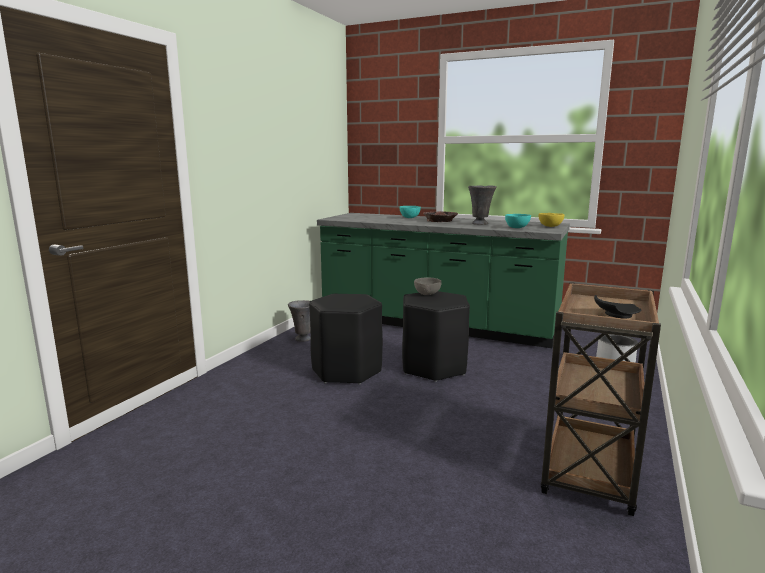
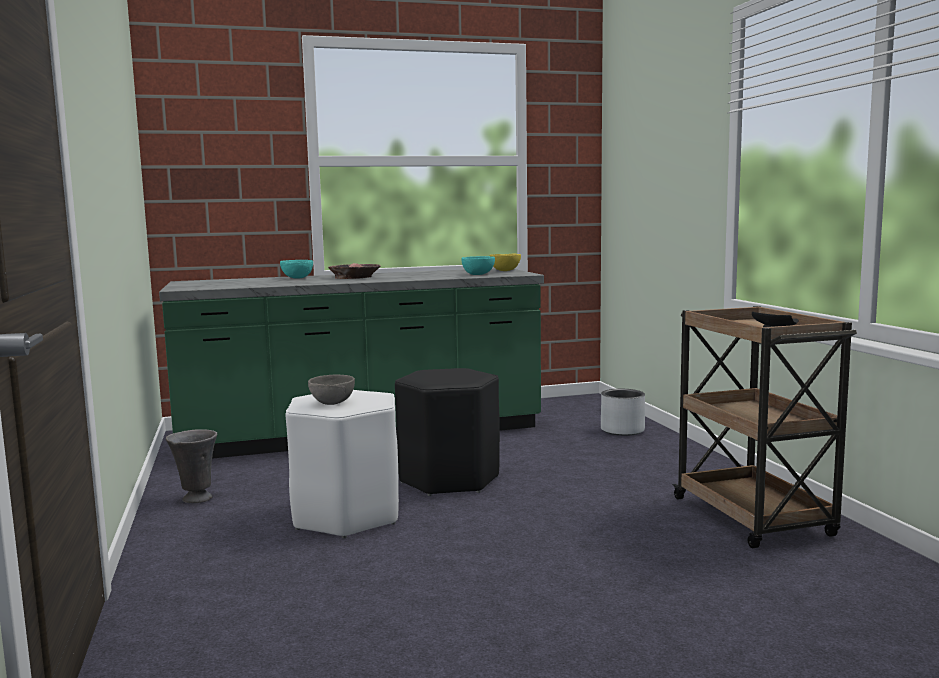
camera: 40 degrees left, 5 degrees down
(347, 371) = (347, 515): black stool -> white stool
(426, 294) = (426, 374): grey bowl -> grey bowl (331, 403)
(480, 224) = (420, 275): grey vase -> none

